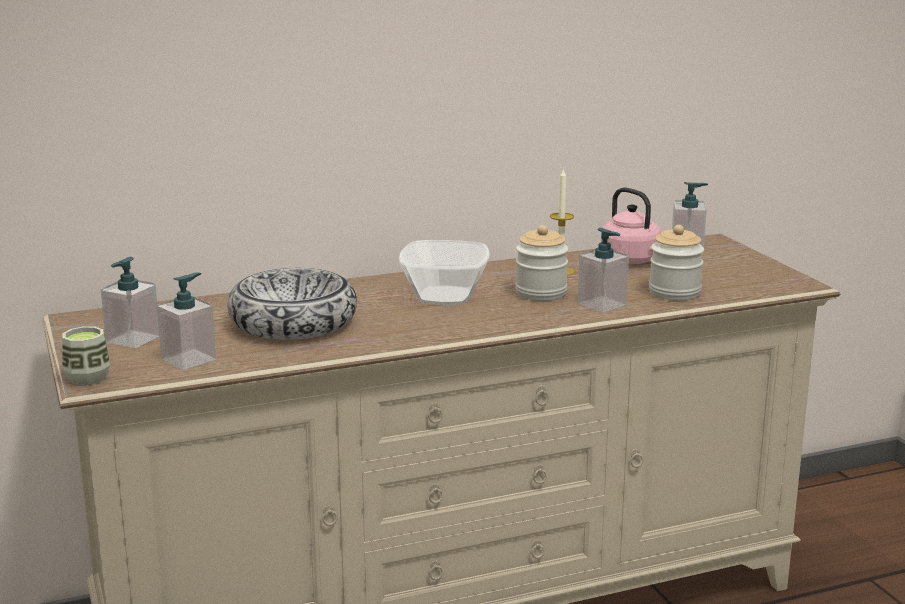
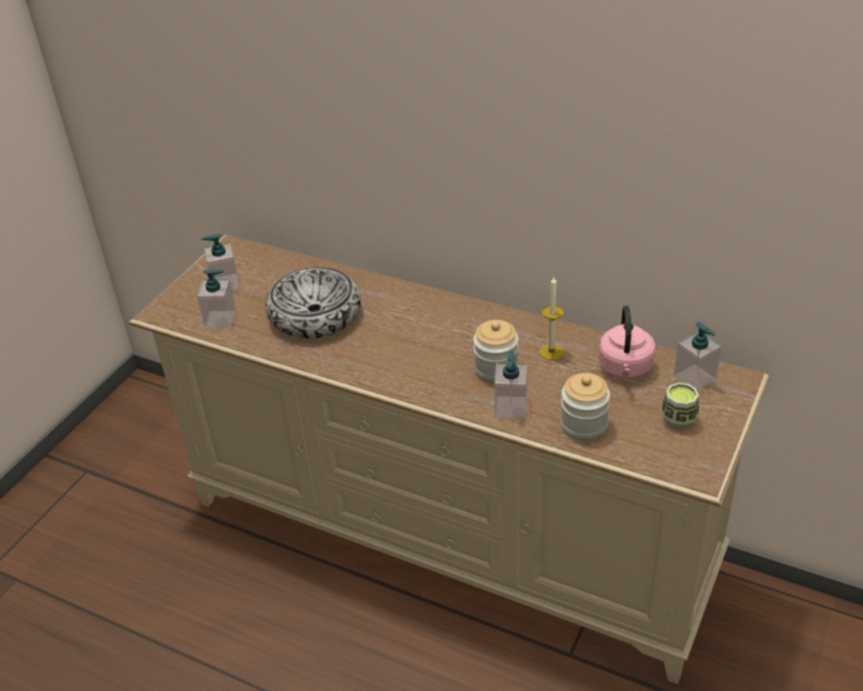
camera: 50 degrees right, 20 degrees up
(87, 378) = (161, 307): cup -> cup (678, 420)
(443, 297) = (431, 337): bowl -> none

